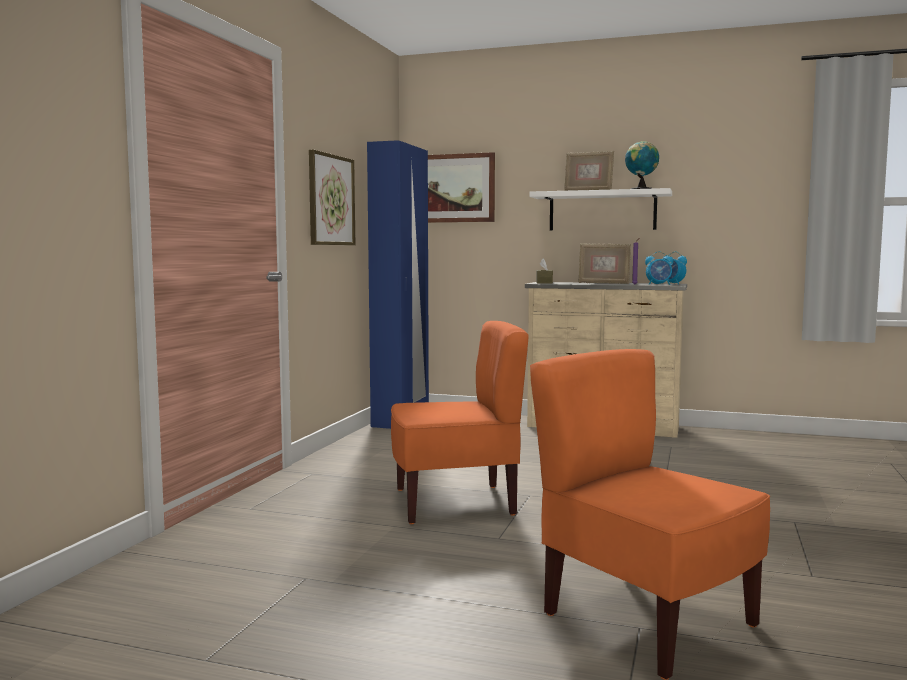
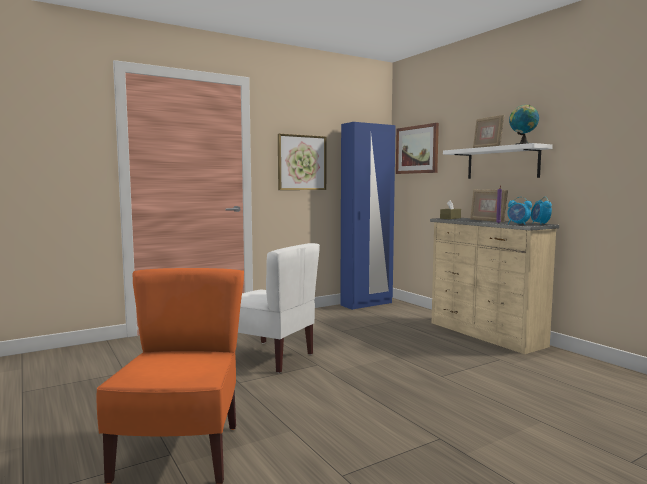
camera: 40 degrees right, 0 degrees up
(455, 503) = (269, 357): orange chair -> white chair

